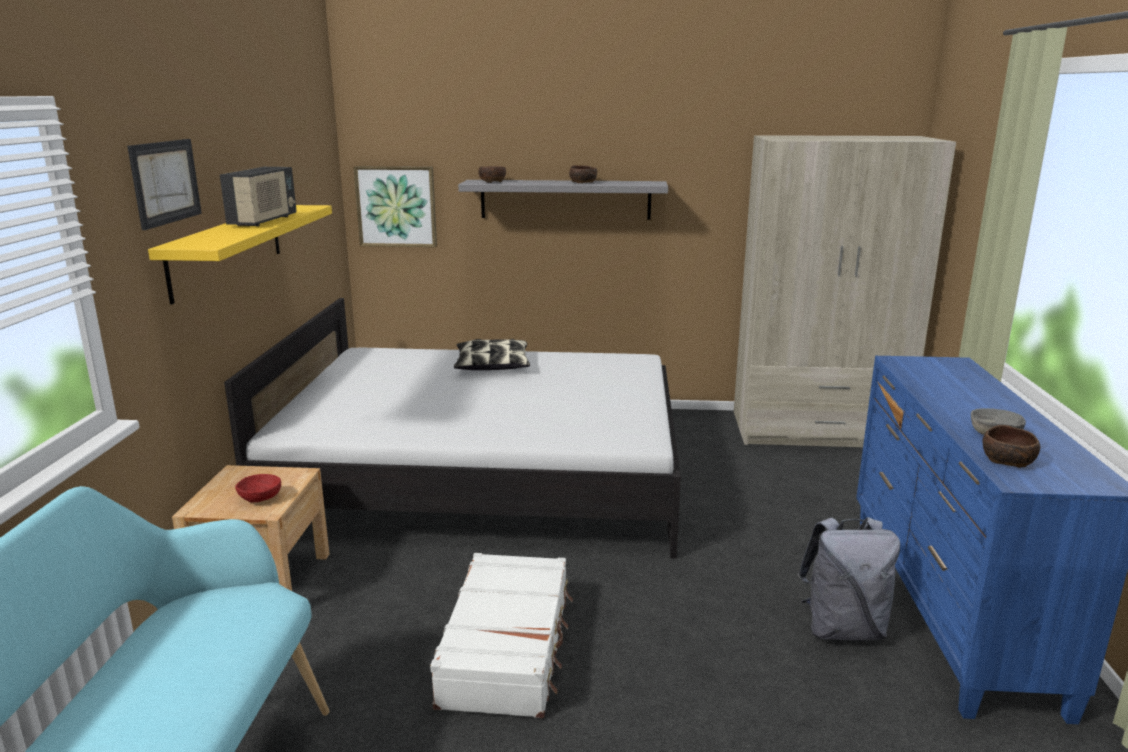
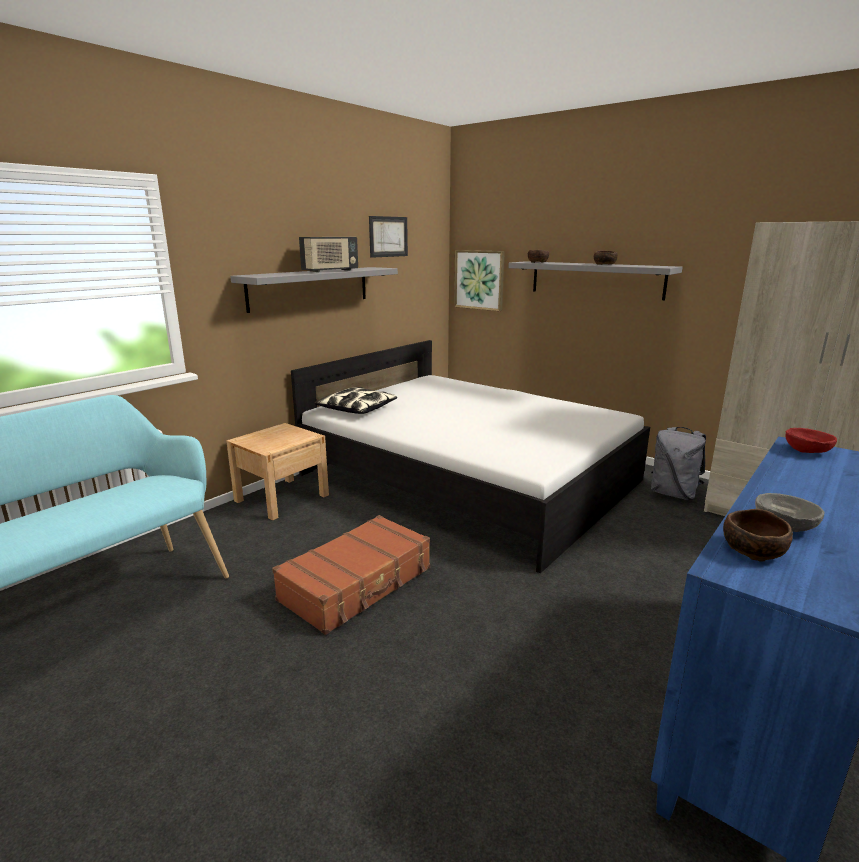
camera: 35 degrees right, 0 degrees up
(165, 182) = (253, 237): picture -> picture (388, 236)
(227, 249) = (310, 288): yellow shelf -> grey shelf
(260, 498) = (274, 443): red bowl -> red bowl (806, 451)
(492, 365) = (500, 399): pillow -> pillow (356, 409)
(508, 648) = (357, 584): white suitcase -> brown suitcase
(842, 629) = (623, 681): grey backpack -> grey backpack (674, 494)

